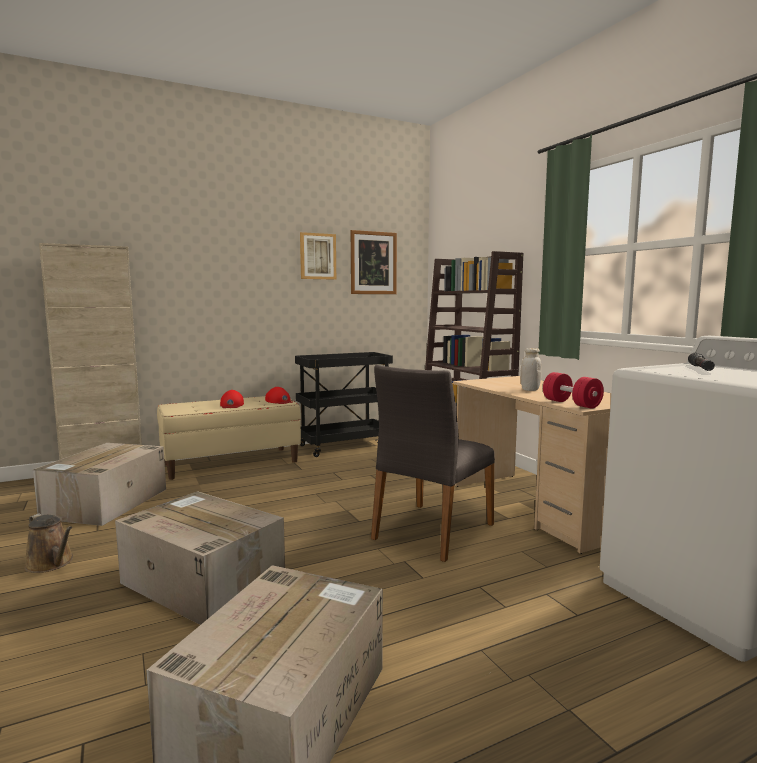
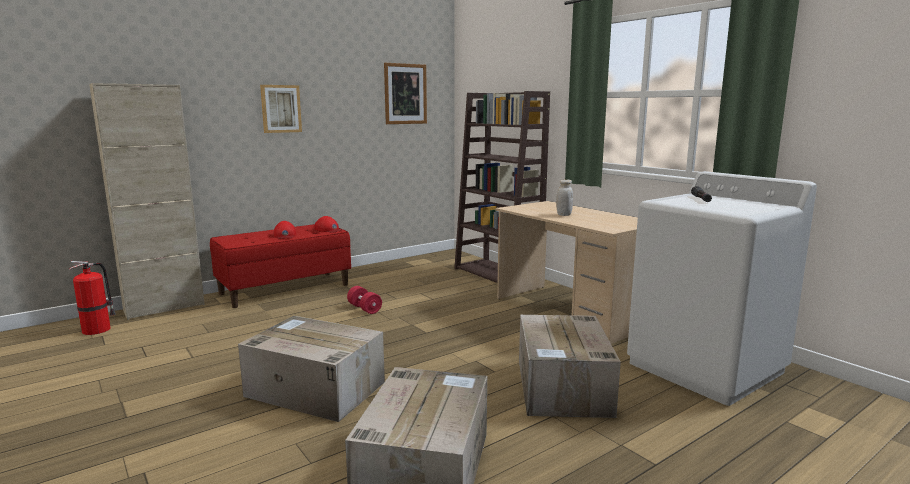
camera: 10 degrees left, 5 degrees up
(28, 493) = (98, 329): none -> fire extinguisher
(51, 563) = (168, 387): brown watering can -> none
(105, 503) = (184, 333): cardboard box -> cardboard box (563, 388)
(231, 462) = (285, 289): beige bench -> red bench
(317, 256) = (354, 88): picture -> picture (281, 109)
(344, 446) = (385, 268): black cart -> none
(431, 531) = (489, 336): grey chair -> none
(571, 404) = (601, 227): red dumbbell -> red dumbbell (364, 308)

